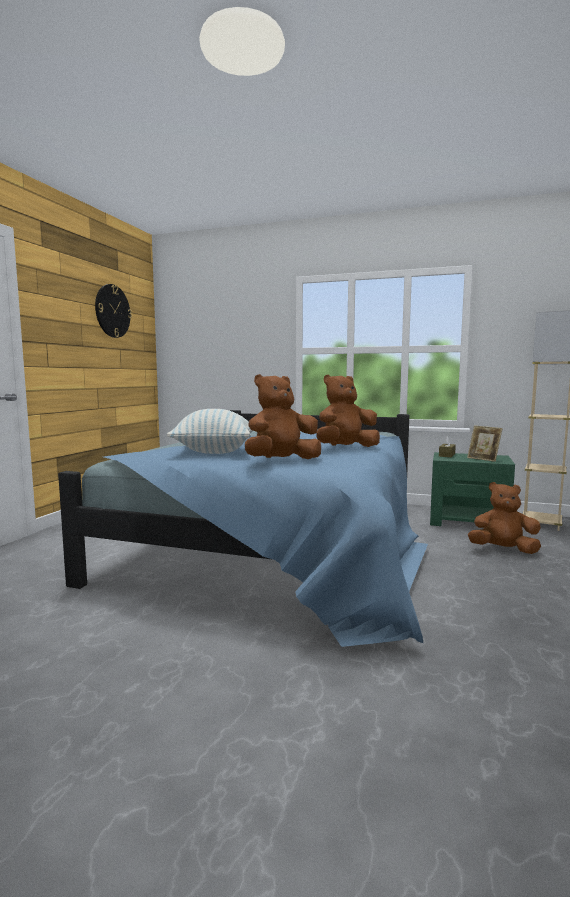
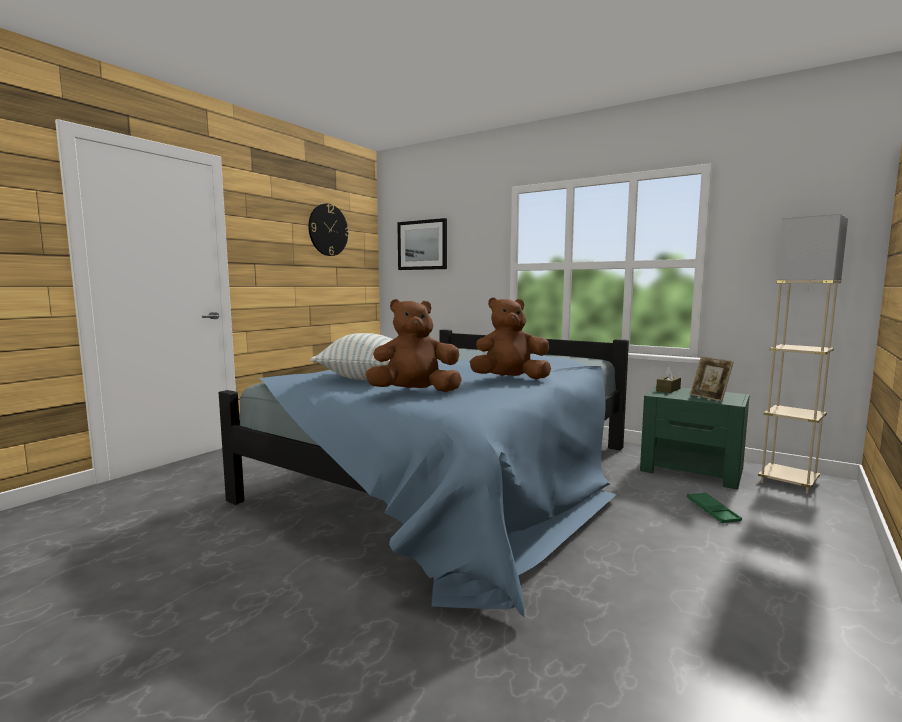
camera: 15 degrees right, 0 degrees up
(204, 329) = (422, 245): none -> picture
(503, 550) = (712, 511): brown plush toy -> green tray

